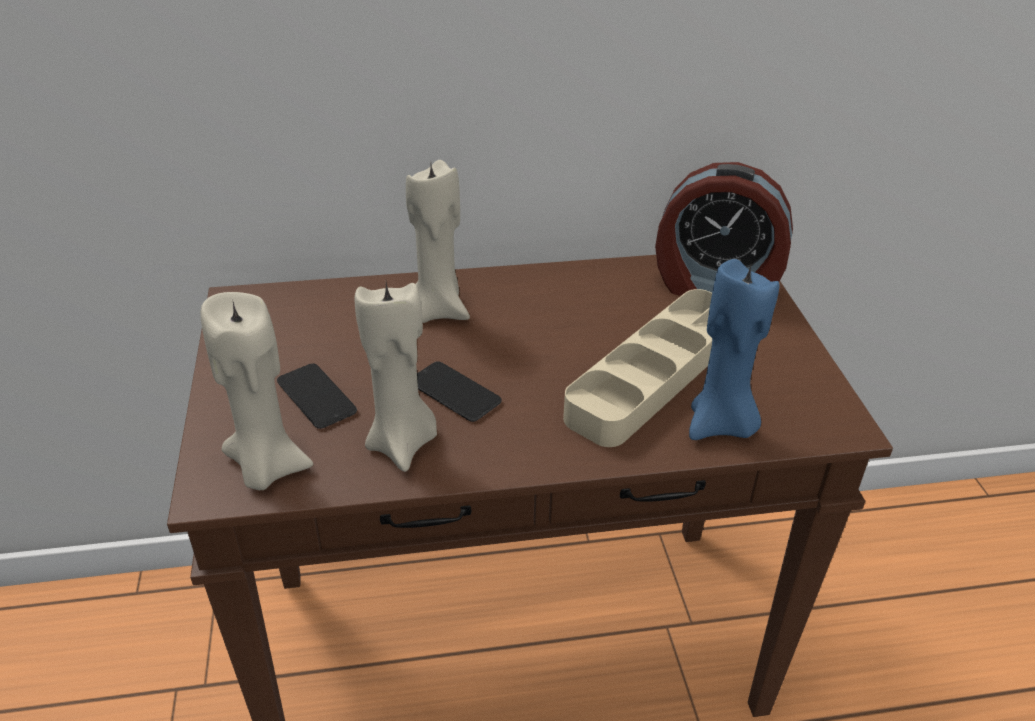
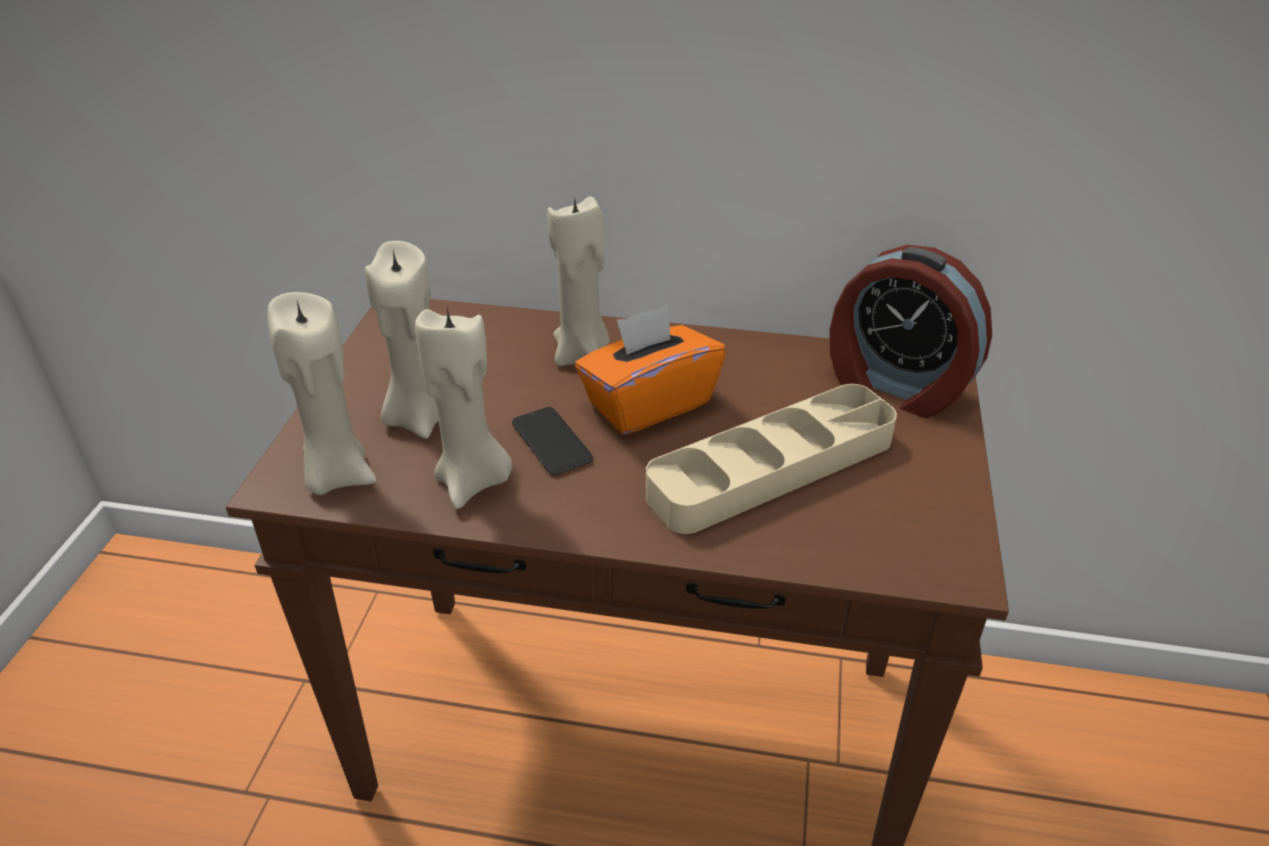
camera: 20 degrees right, 0 degrees up
(316, 397) = (418, 418): phone -> beige candle
(521, 340) = (648, 403): none -> orange tissue box
(720, 425) = (814, 538): blue candle -> none

